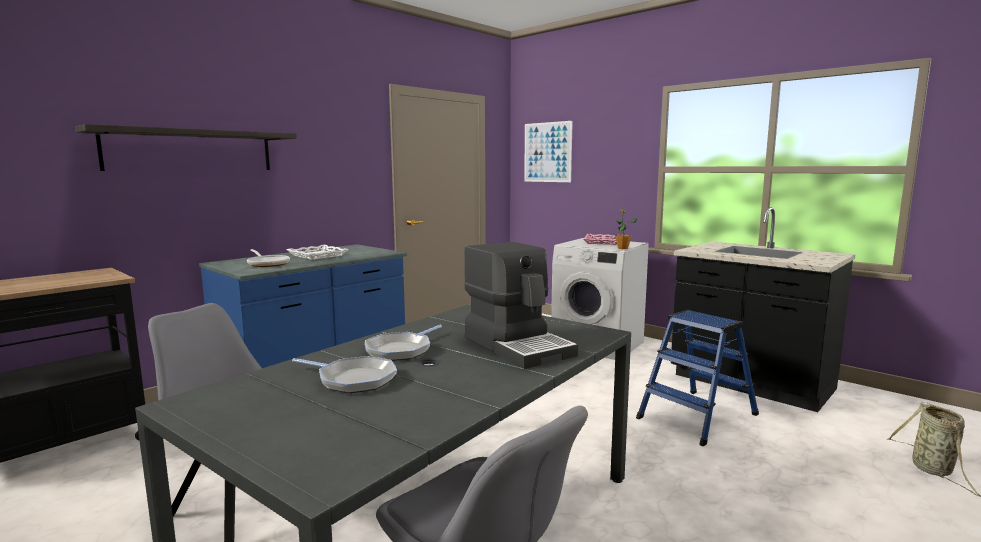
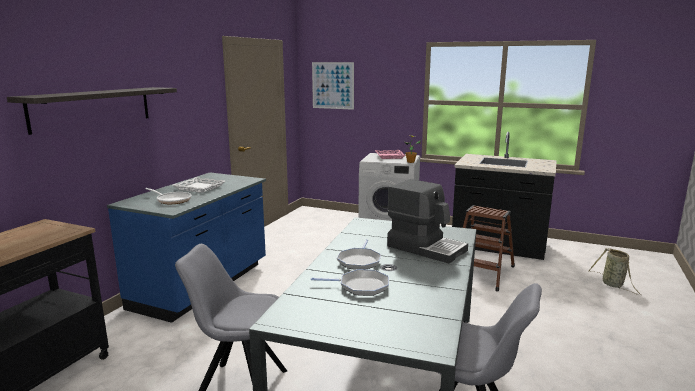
camera: 20 degrees left, 5 degrees up
(698, 416) = (483, 272): blue step ladder -> brown step ladder

